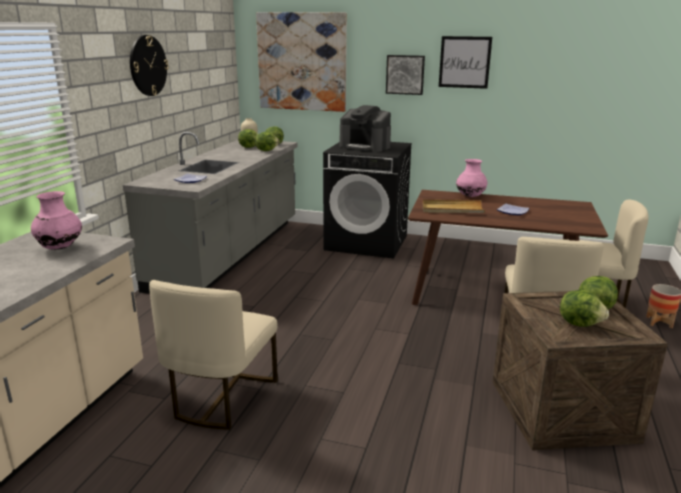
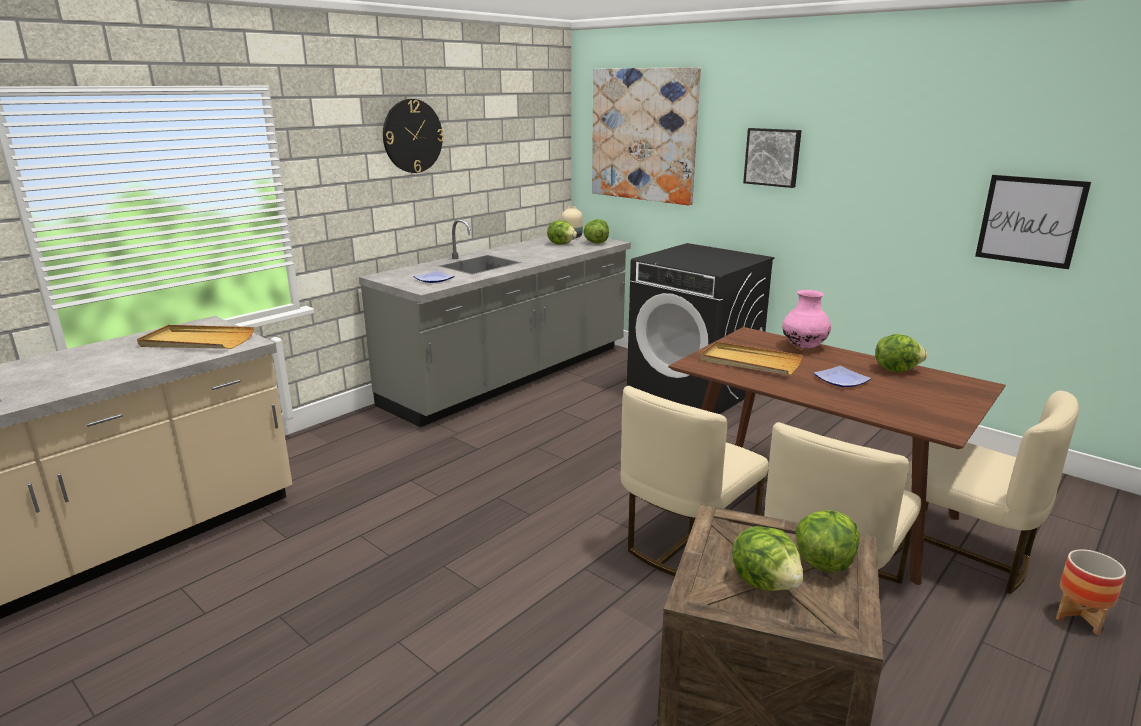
camera: 25 degrees right, 0 degrees up
(60, 247) = (196, 341): pink vase -> beige tray
(221, 398) = (341, 554): beige chair -> beige chair (685, 541)
(266, 150) = (575, 250): lettuce -> lettuce (895, 369)
(365, 146) = (698, 256): coffee machine -> none
(464, 62) = (859, 141): picture -> picture (1030, 221)

